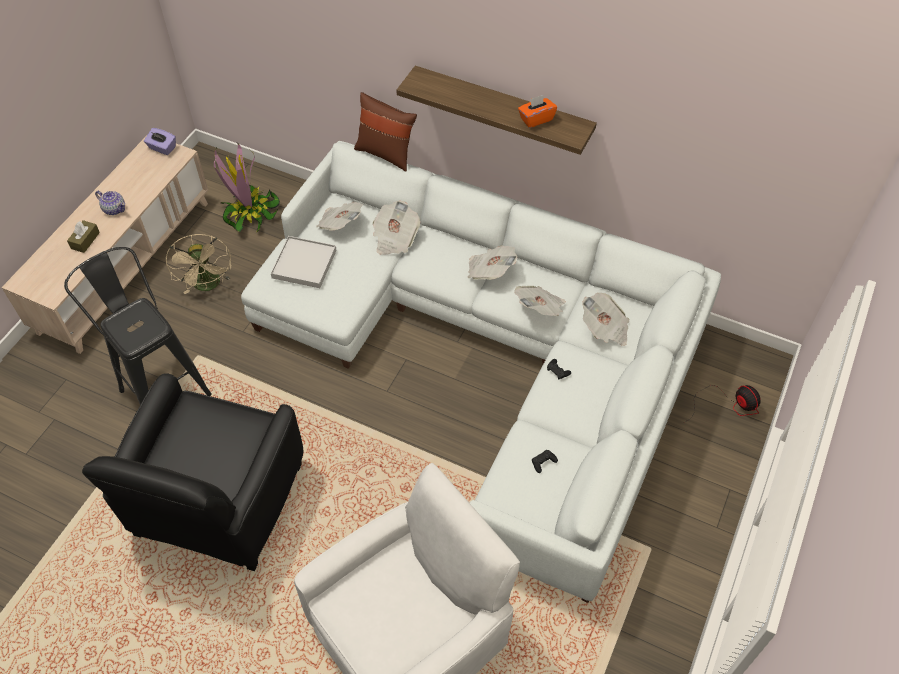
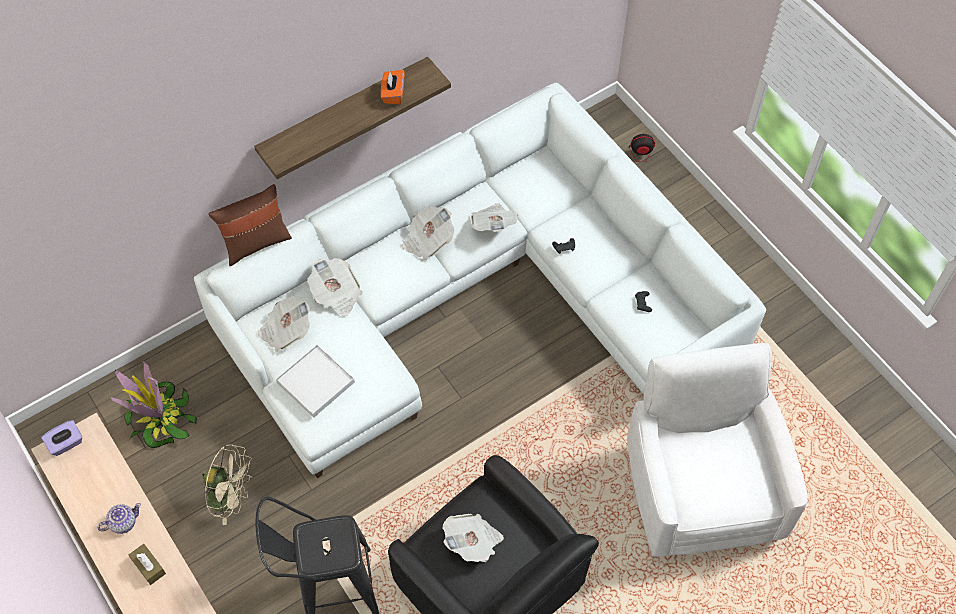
camera: 60 degrees left, 5 degrees up
(605, 328) = (544, 192): newspaper -> newspaper (473, 542)

